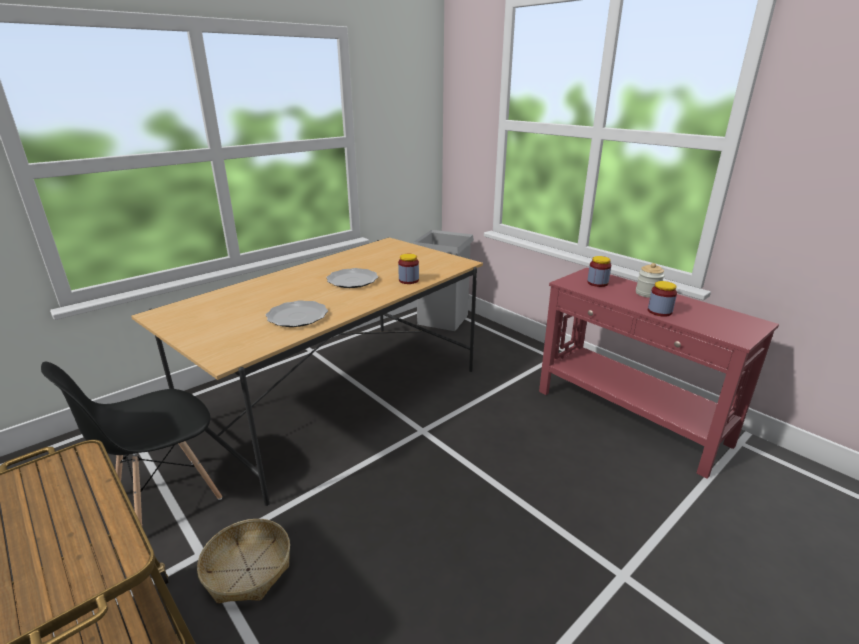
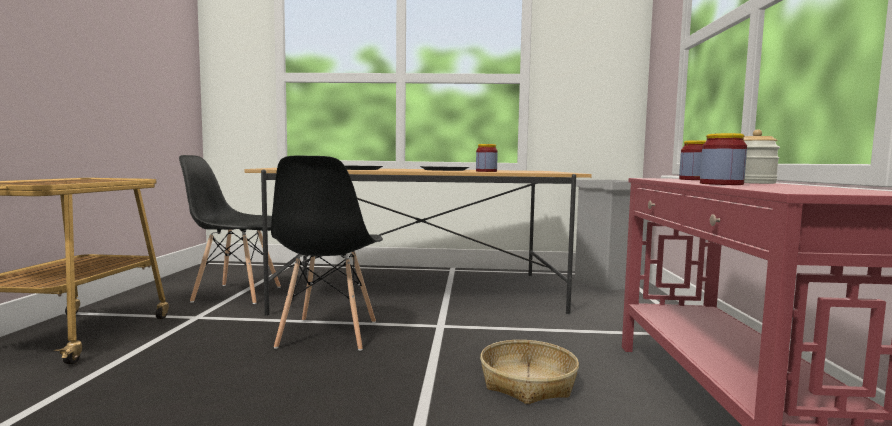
camera: 45 degrees right, 20 degrees down
(247, 569) = (195, 332): basket -> basket (527, 383)
(367, 491) = (328, 335): none -> black chair

